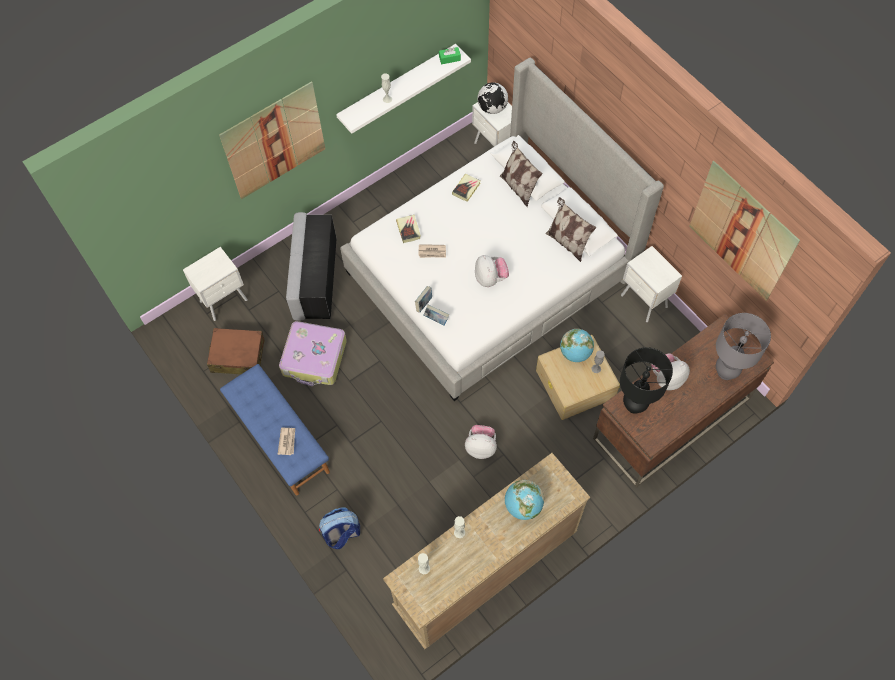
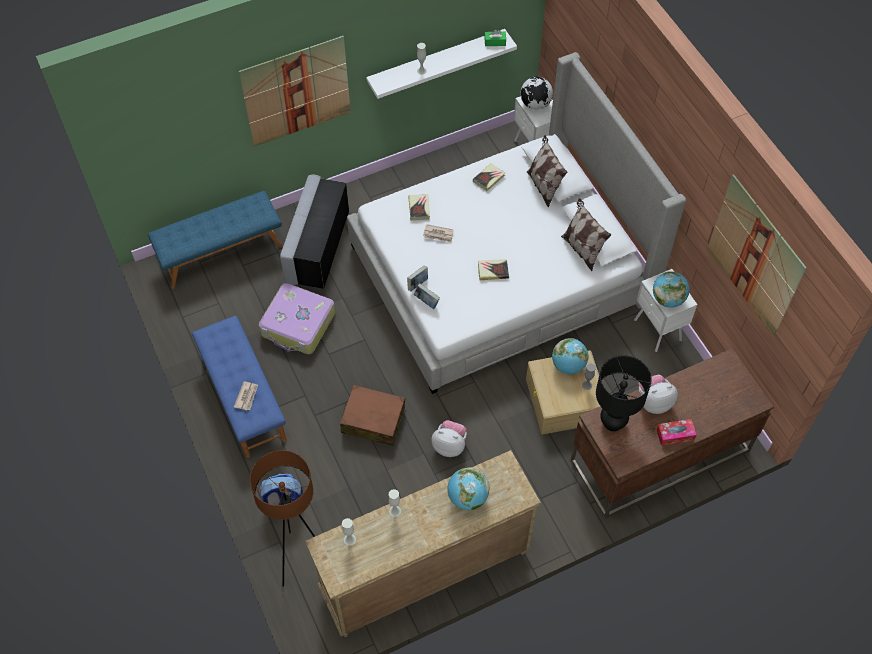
camera: 10 degrees right, 5 degrees down
(225, 301) = (221, 252): white nightstand -> blue bench
(237, 356) = (220, 309): brown suitcase -> brown suitcase (373, 420)
(370, 582) = (302, 559): none -> brown floor lamp
(490, 278) = (493, 271): plush toy -> book
(655, 276) = (668, 299): none -> globe
(692, 405) = (675, 434): none -> tissue box
(725, 372) = (719, 407): grey table lamp -> none

